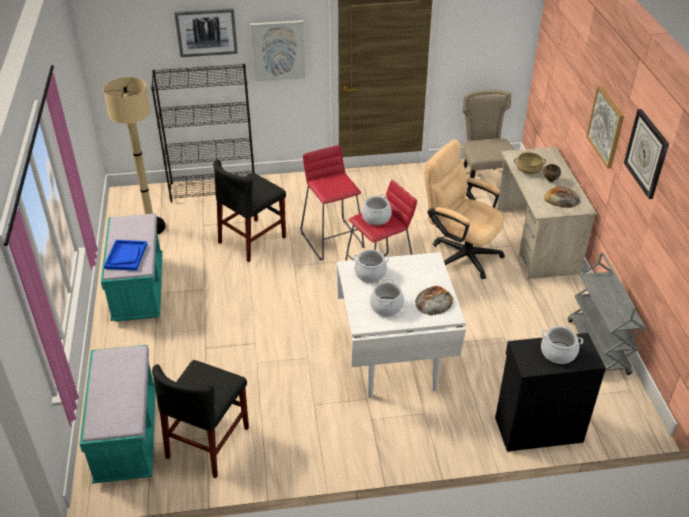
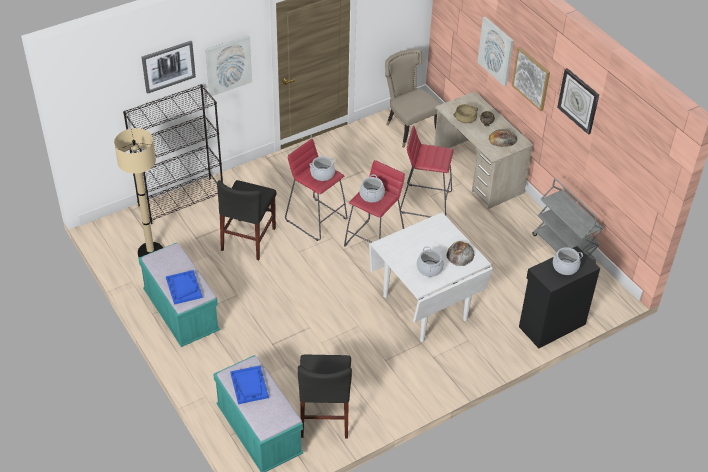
camera: 25 degrees left, 5 degrees up
(114, 374) = (249, 385): none -> blue tray
(370, 274) = (402, 246): cooking pot -> cooking pot (322, 174)
(460, 253) = (425, 201): beige office chair -> red stool
(580, 94) = (496, 51): none -> picture

